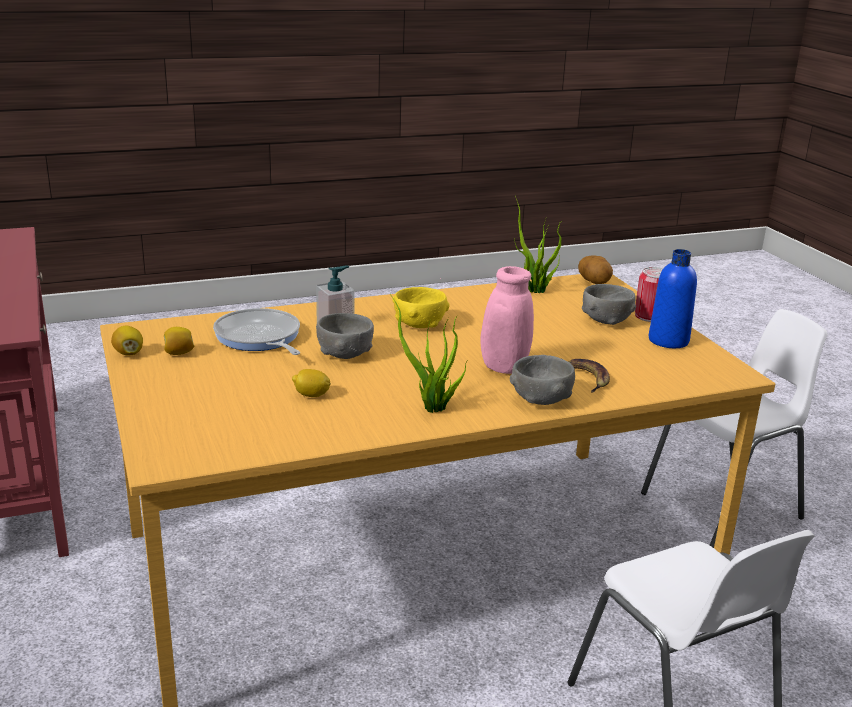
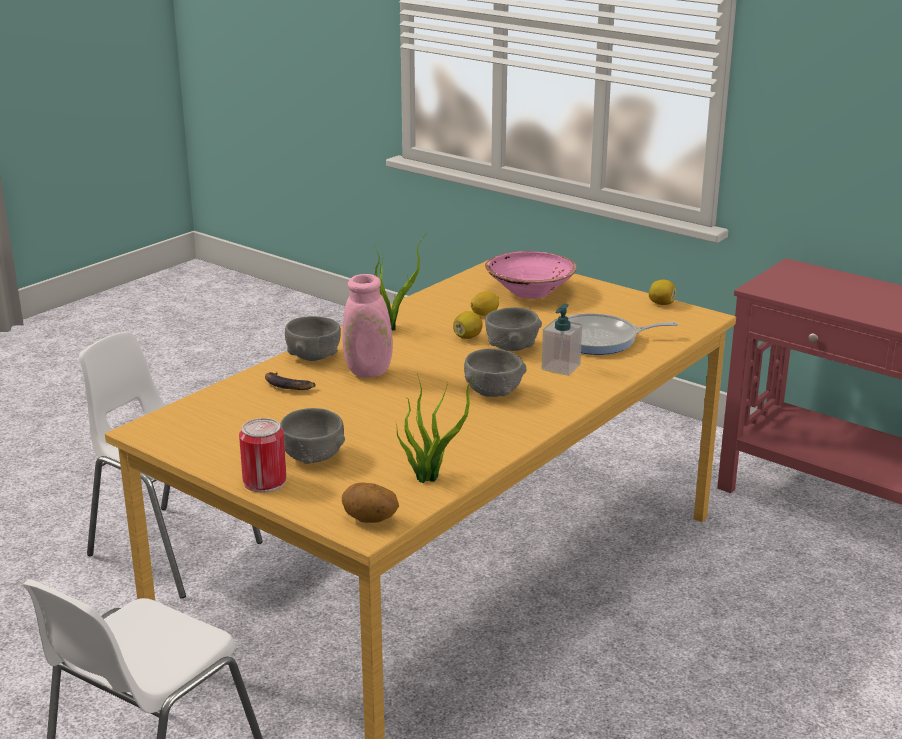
camera: 150 degrees right, 0 degrees up
(178, 353) = (629, 313): lemon -> lemon (467, 337)
(218, 407) = (530, 292): none -> pink bowl
(259, 338) = (600, 340): frying pan -> frying pan turned 150 degrees clockwise
(419, 325) = (493, 392): yellow bowl -> grey bowl
(668, 340) = (229, 450): blue bottle -> none

